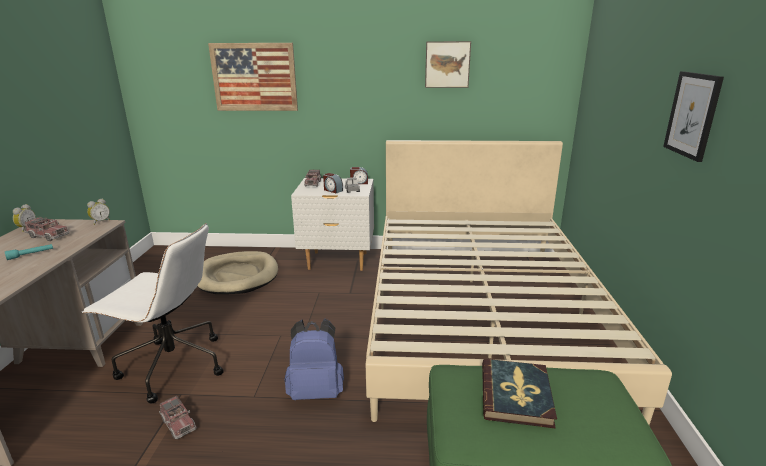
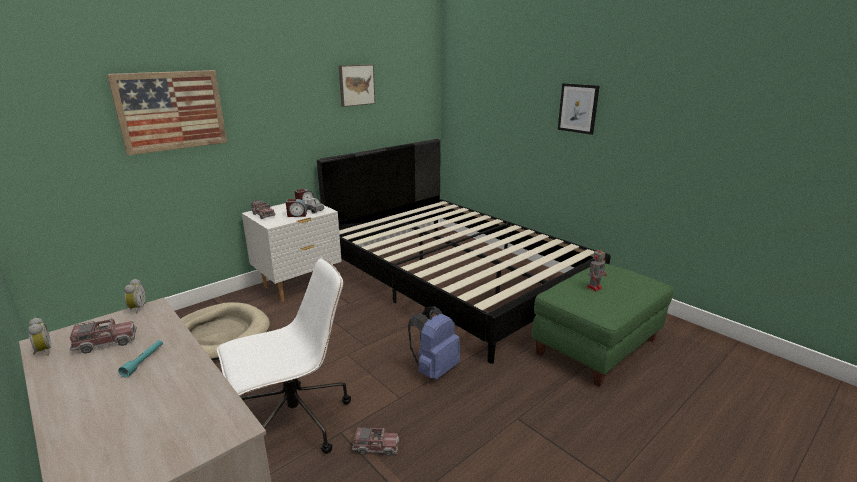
camera: 45 degrees left, 0 degrees up
(481, 314) = (456, 278): beige bed -> black bed
(516, 395) = (594, 287): book -> toy robot

